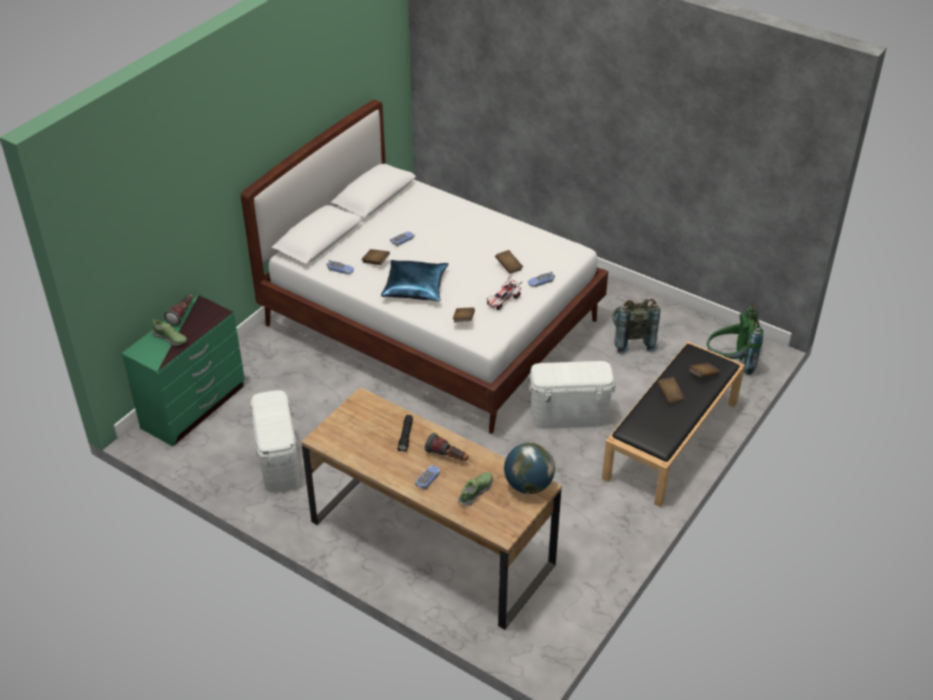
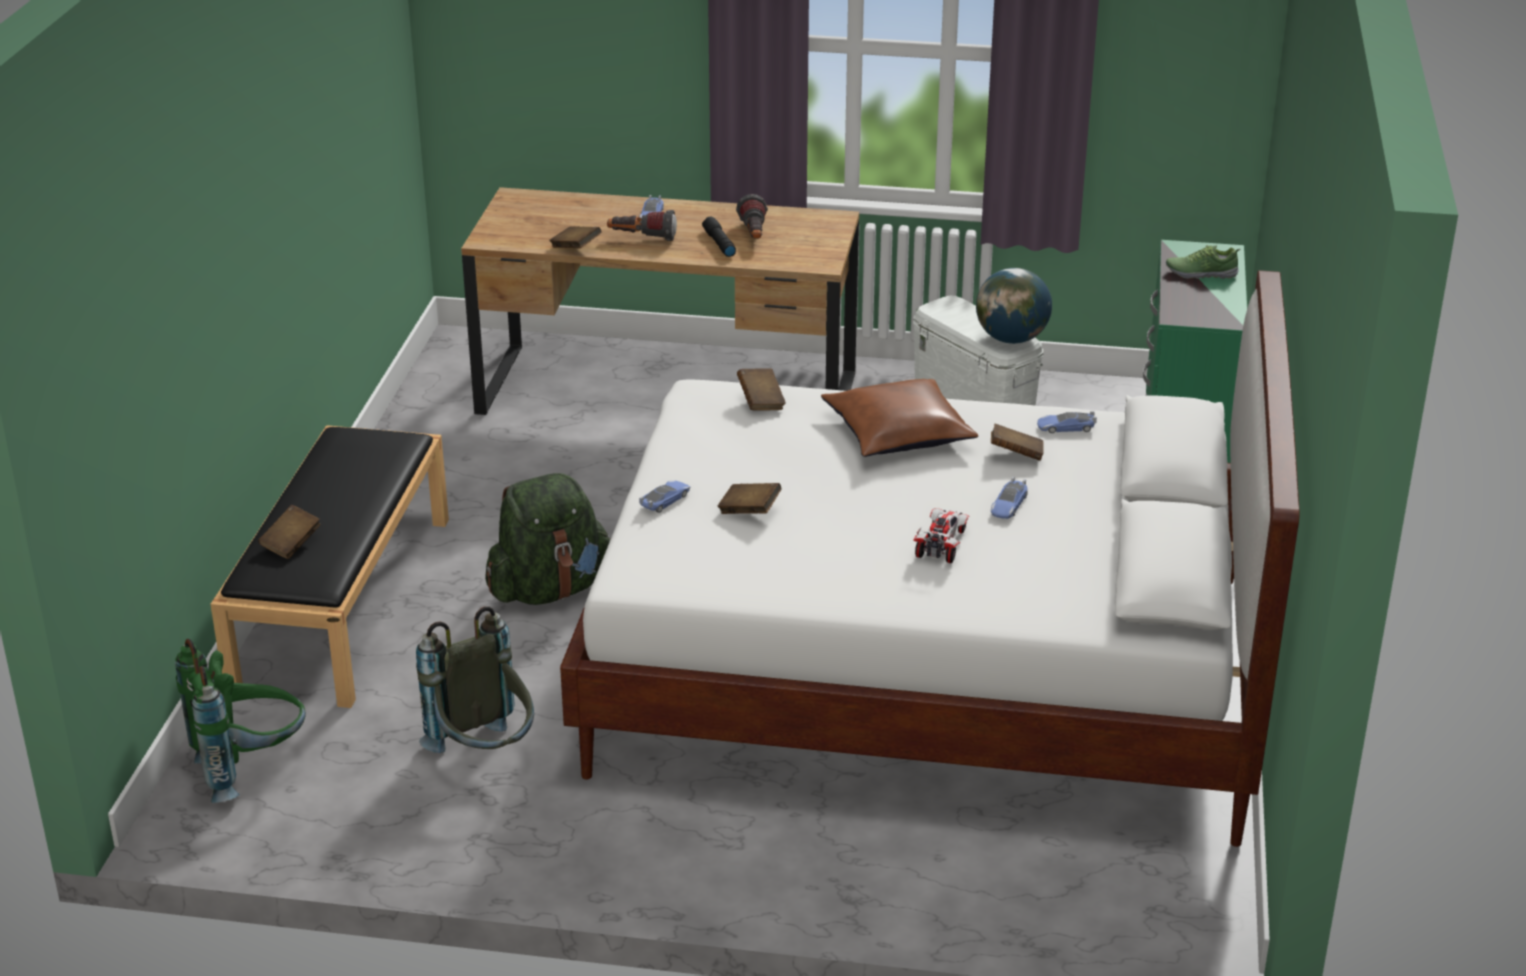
camera: 155 degrees right, 10 degrees down
(182, 314) = (1230, 301): flashlight -> flashlight (754, 235)
(415, 287) = (898, 434): blue pillow -> brown pillow
(476, 492) = (576, 219): shoe -> none
(503, 300) = (714, 449): toy car -> toy car (941, 544)
(528, 485) = (508, 238): globe -> globe (1011, 338)
(568, 416) = (550, 589): white storage box -> green backpack
(669, 395) = (347, 498): brown book -> brown book (575, 248)

